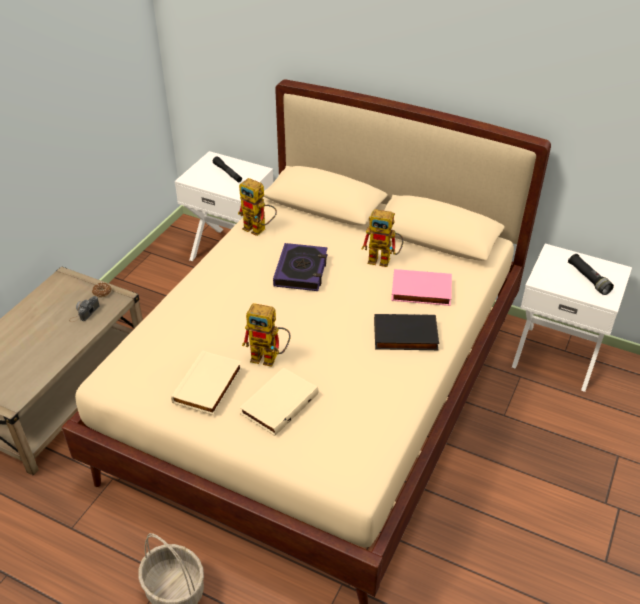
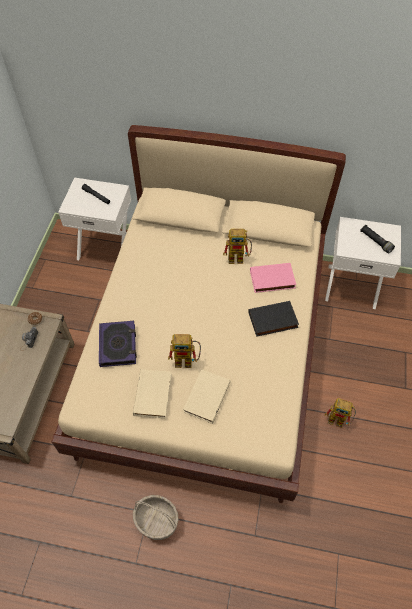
camera: 15 degrees left, 15 degrees up
(259, 229) = (141, 249): toy robot -> toy robot (339, 420)
(301, 271) = (184, 280): book -> book (118, 345)

